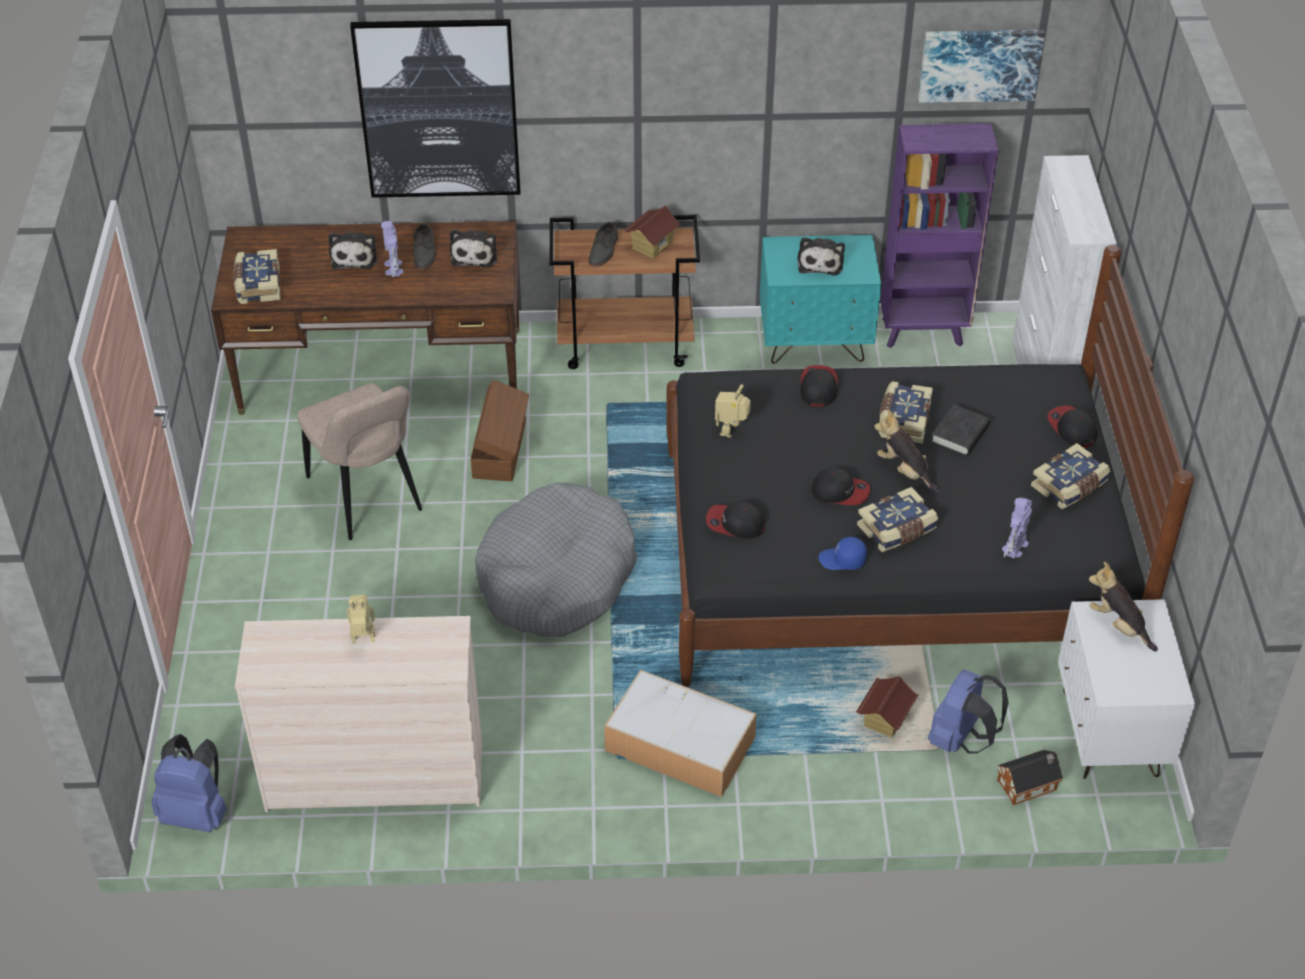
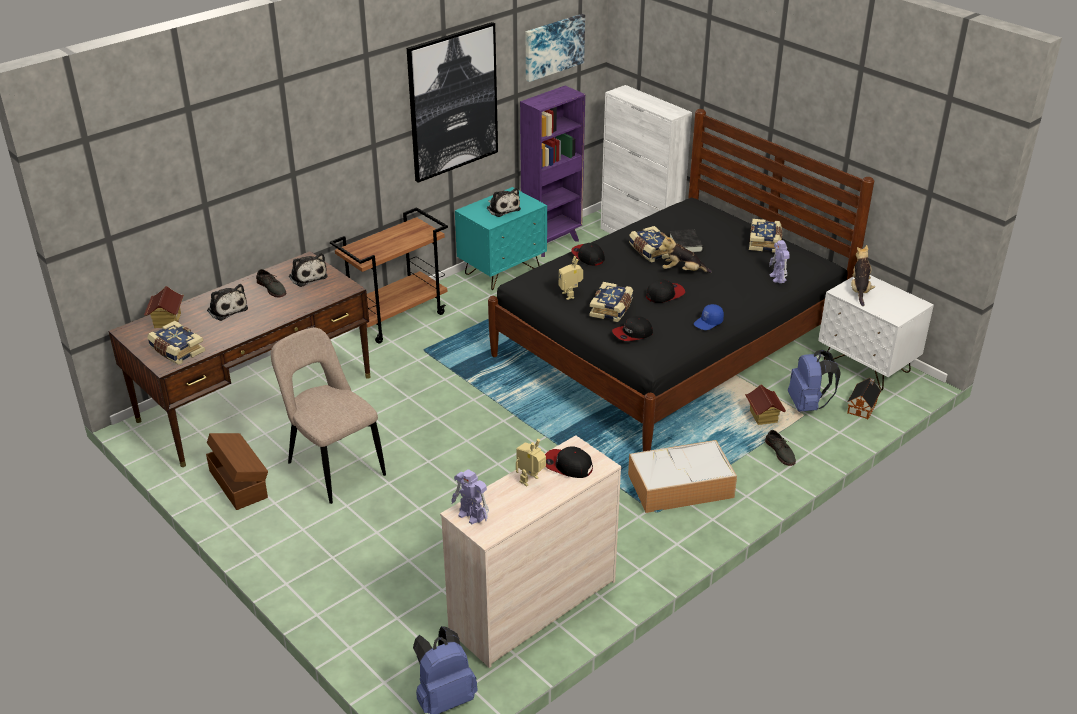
camera: 40 degrees left, 10 degrees down
(367, 498) = (333, 467): beige chair -> beige chair turned 150 degrees counterclockwise
(393, 269) = (262, 304): toy robot -> toy robot (471, 516)
(438, 109) = (249, 177): picture -> picture (453, 102)
(501, 449) = (387, 401): brown storage box -> brown storage box (239, 483)
(556, 577) = (505, 446): grey dog bed -> none
(604, 250) = (379, 246): grey shoe -> grey shoe (780, 452)
(652, 245) = (404, 233): toy house -> toy house (167, 320)
(897, 530) = (715, 297): book -> book (612, 309)
(1072, 428) = (731, 220): cap -> cap (567, 465)
(1119, 626) = (859, 290): plush toy -> plush toy turned 90 degrees clockwise

